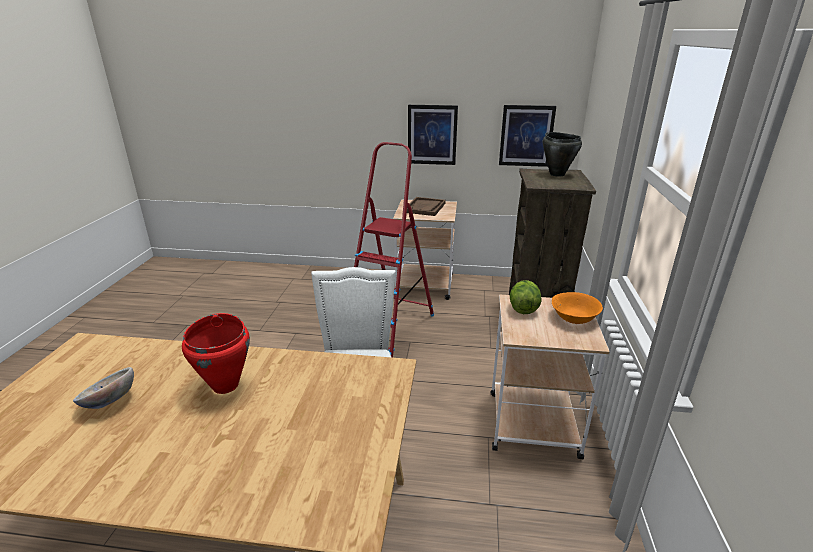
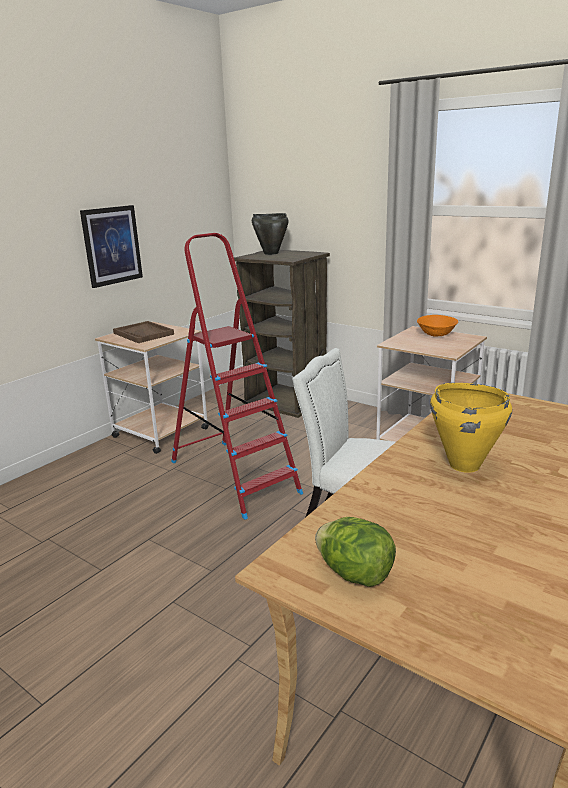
camera: 60 degrees left, 5 degrees down
(109, 402) = (464, 538): bowl -> none
(226, 385) = (464, 465): red cooking pot -> yellow cooking pot
(523, 309) = (409, 343): lettuce -> lettuce (355, 574)
(526, 136) = (195, 230): picture -> none

